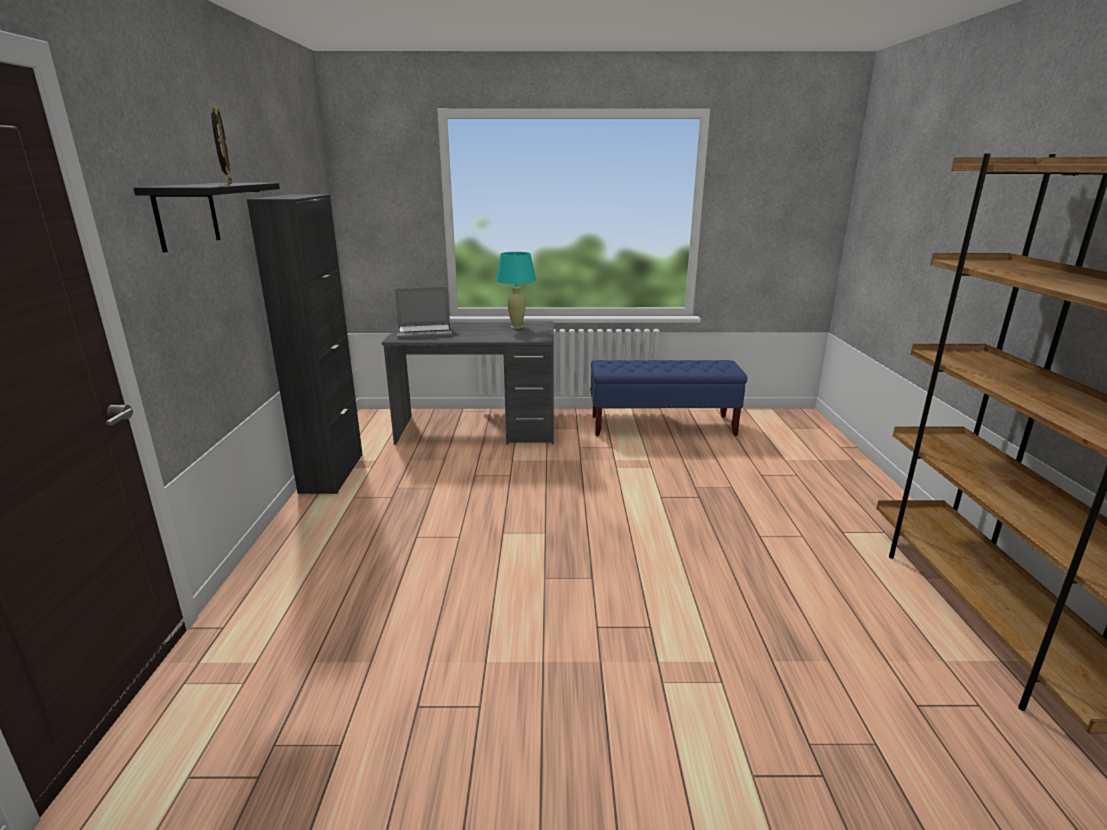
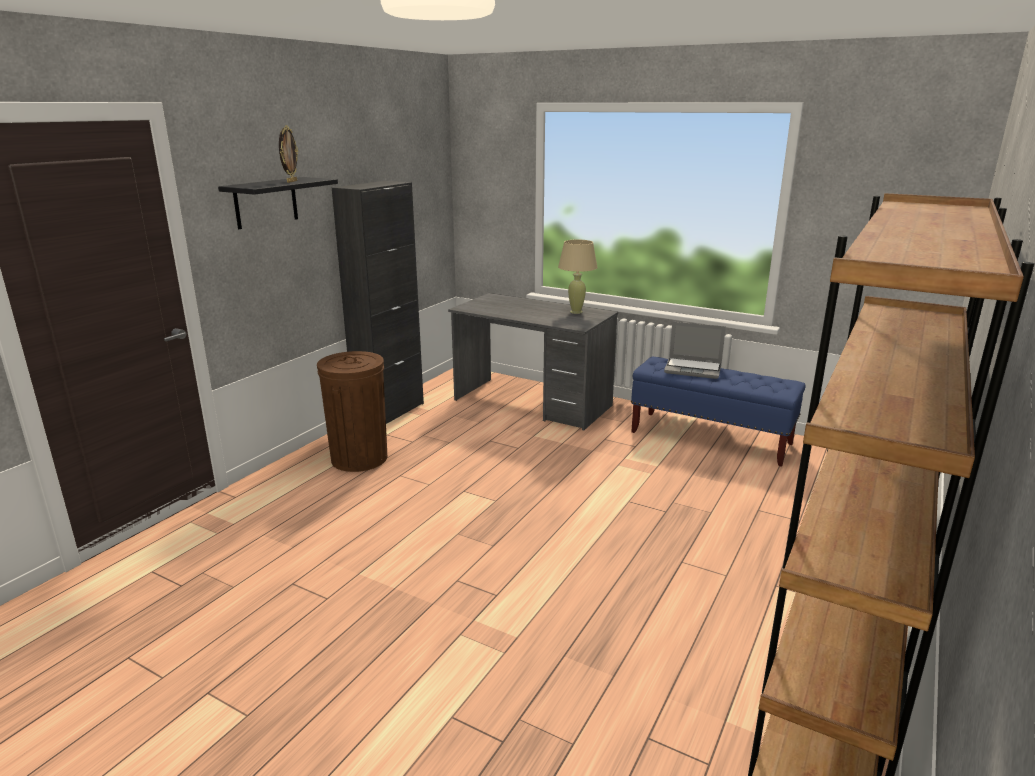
camera: 30 degrees right, 0 degrees up
(348, 532) = (359, 458): none -> brown trash can
(425, 333) = (492, 306): laptop -> laptop (693, 369)
(517, 327) = (576, 312): turquoise table lamp -> beige table lamp

